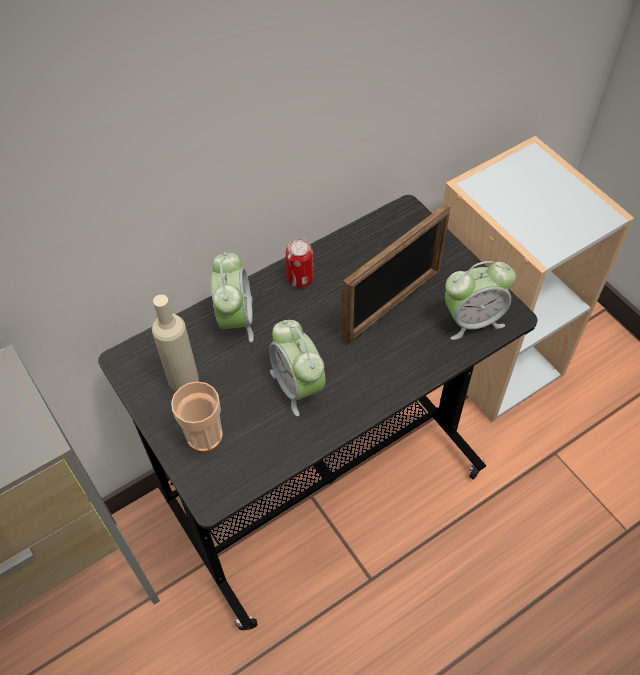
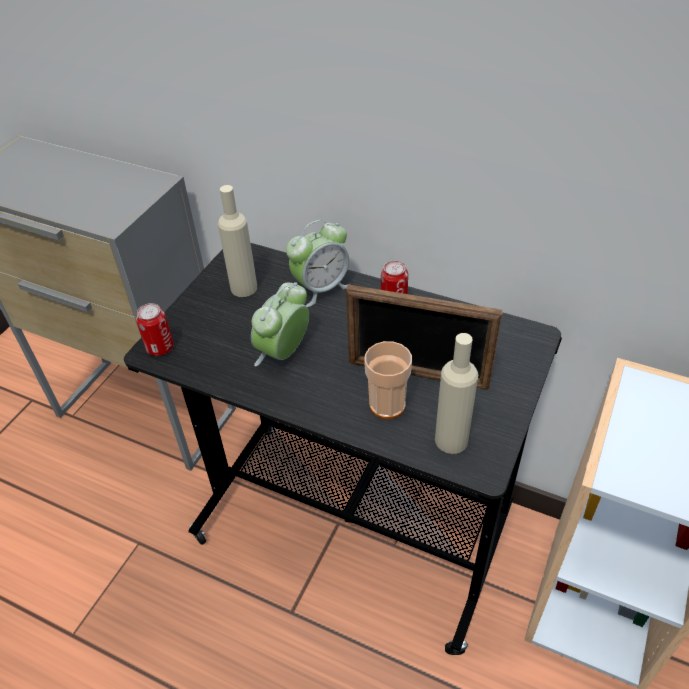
camera: 60 degrees right, 10 degrees down
(204, 436) = (201, 322): cup -> cup (387, 405)
(213, 486) = (160, 348): none -> can
(472, 320) = (451, 440): alarm clock -> beige bottle

